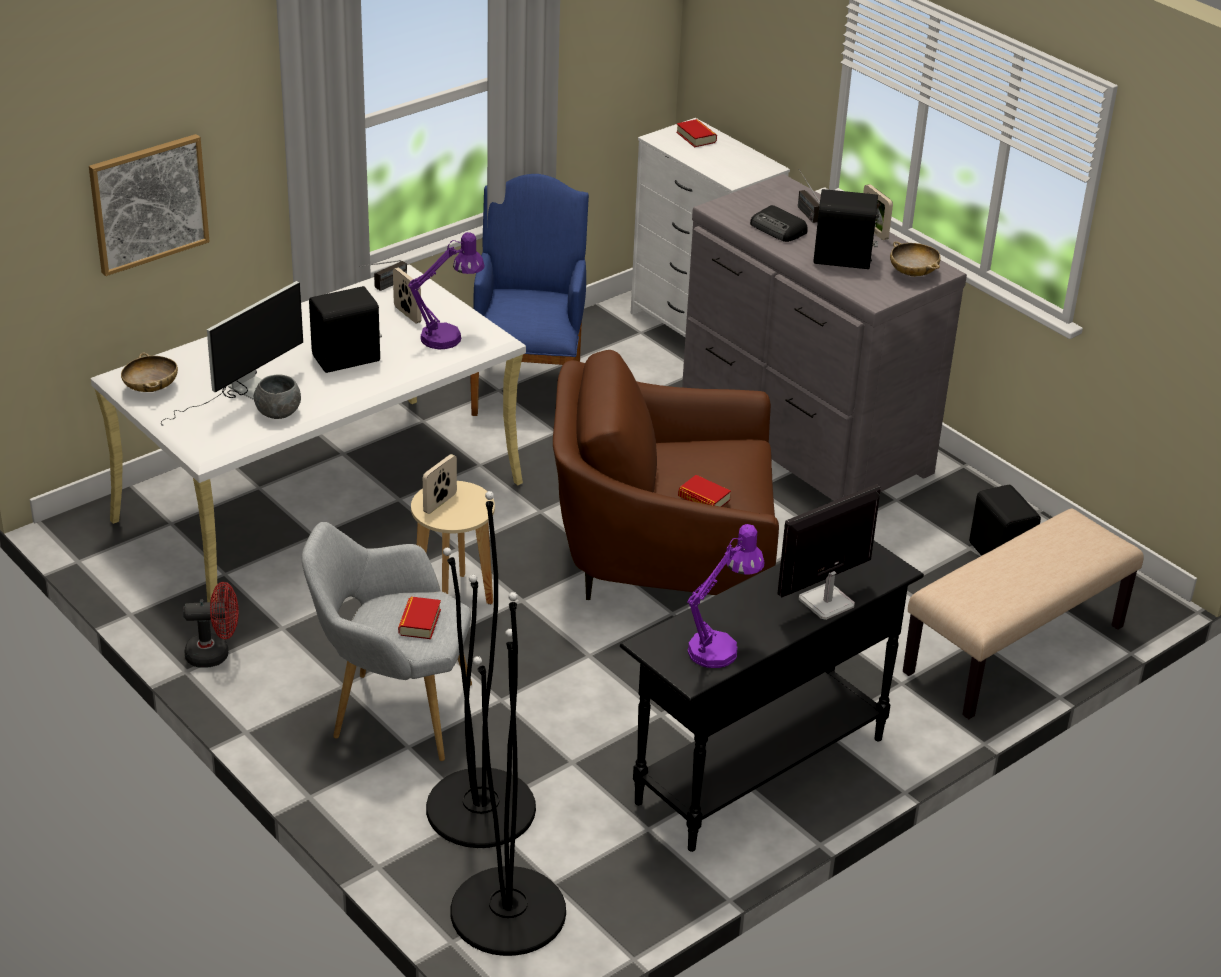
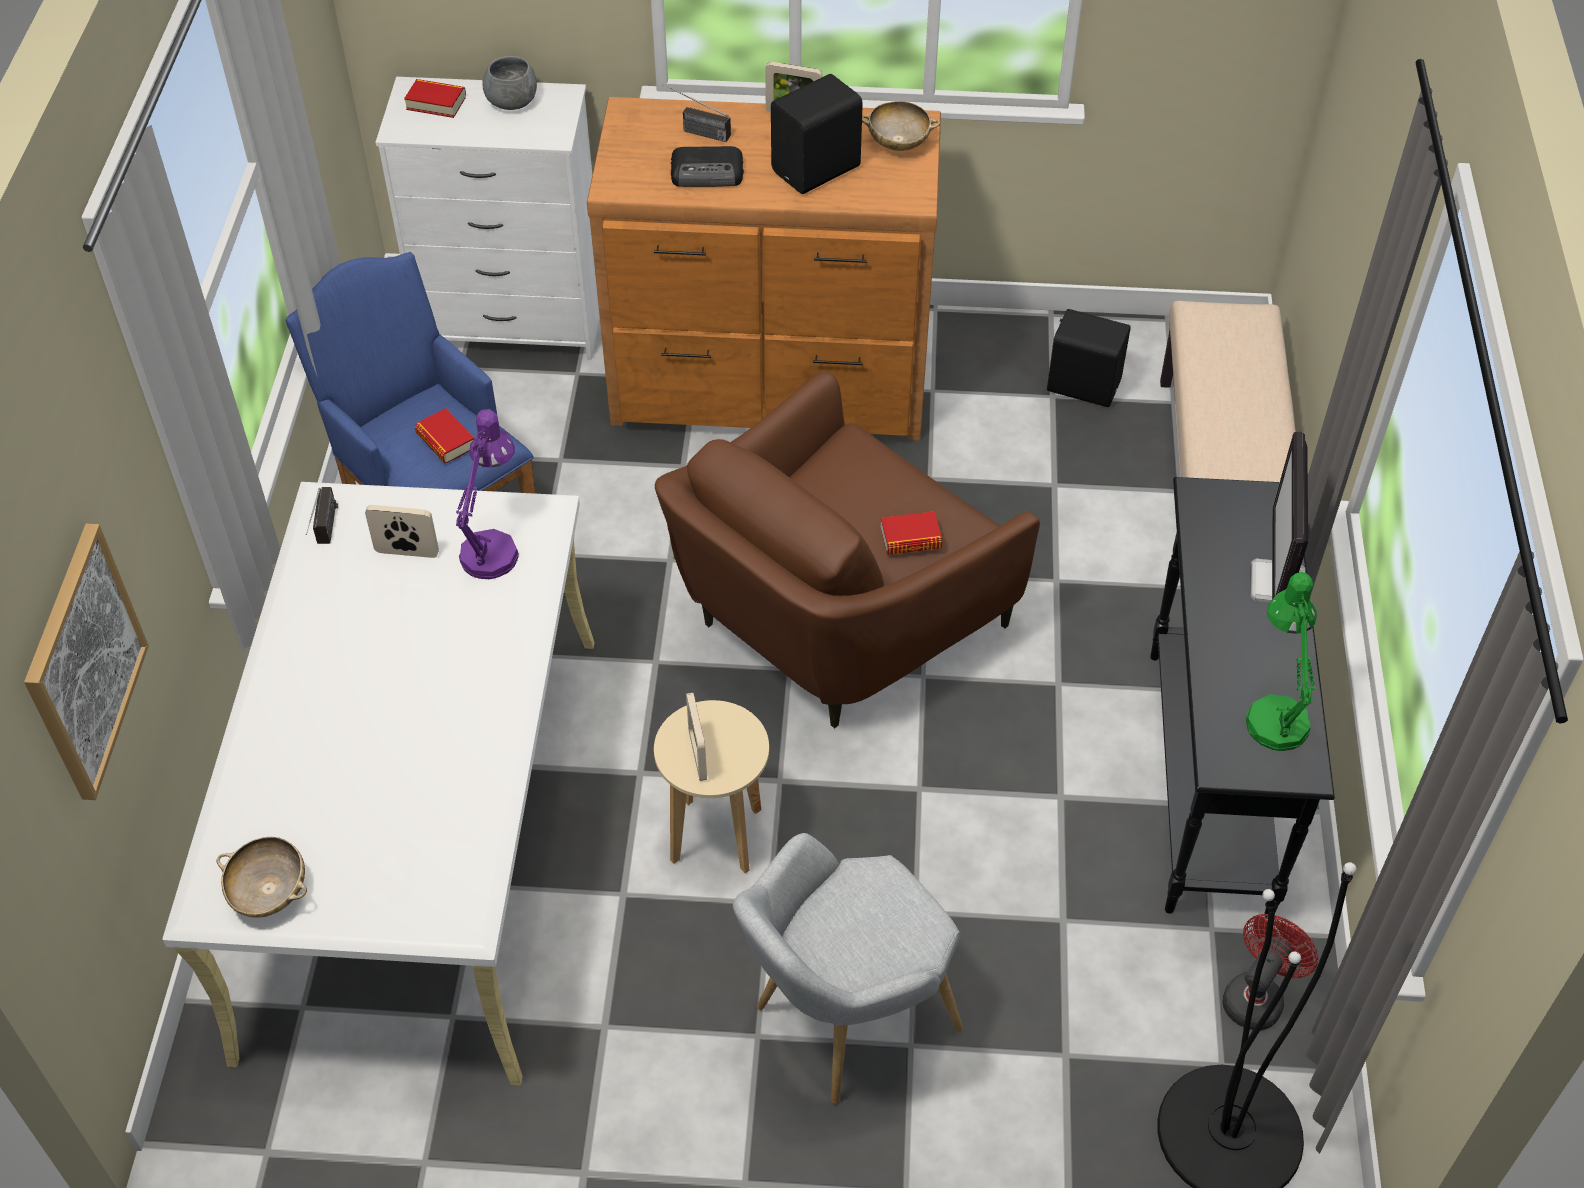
camera: 45 degrees left, 15 degrees up
(215, 654) = (583, 1123): red fan -> red fan (1257, 996)
(241, 392) = (382, 808): monitor -> none
(278, 413) = (465, 801): grey bowl -> grey bowl (512, 102)
(348, 359) = (432, 665): black speaker -> none
(419, 622) = (882, 917): book -> book (446, 441)
(481, 808) = (1061, 1048): black floor lamp -> none
(720, 647) = (1274, 713): purple table lamp -> green table lamp
(802, 439) = (771, 384): grey dresser -> brown dresser

